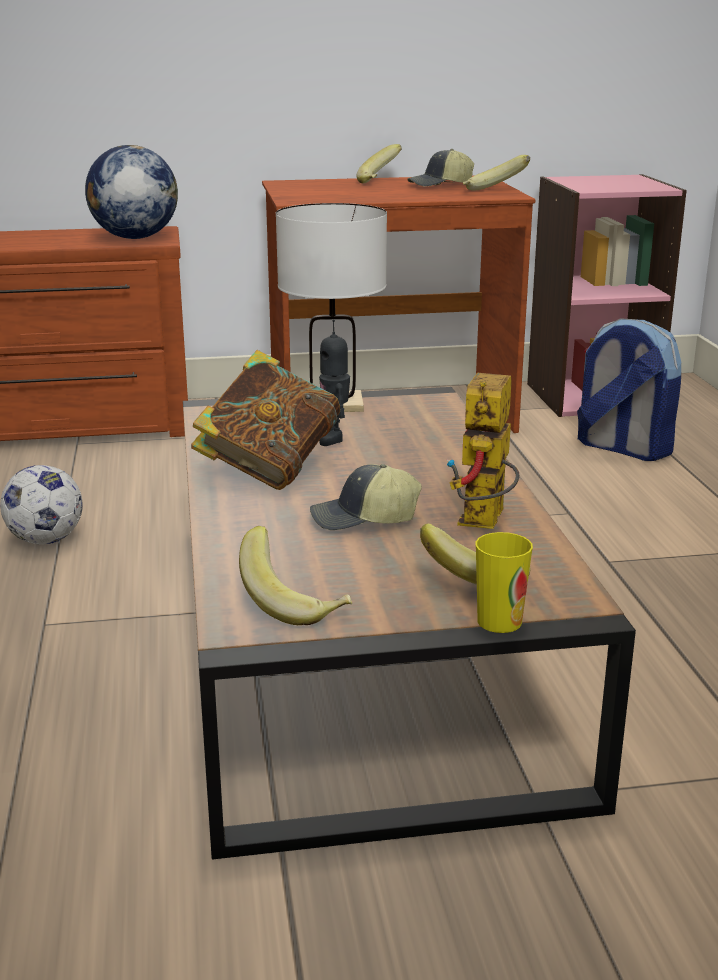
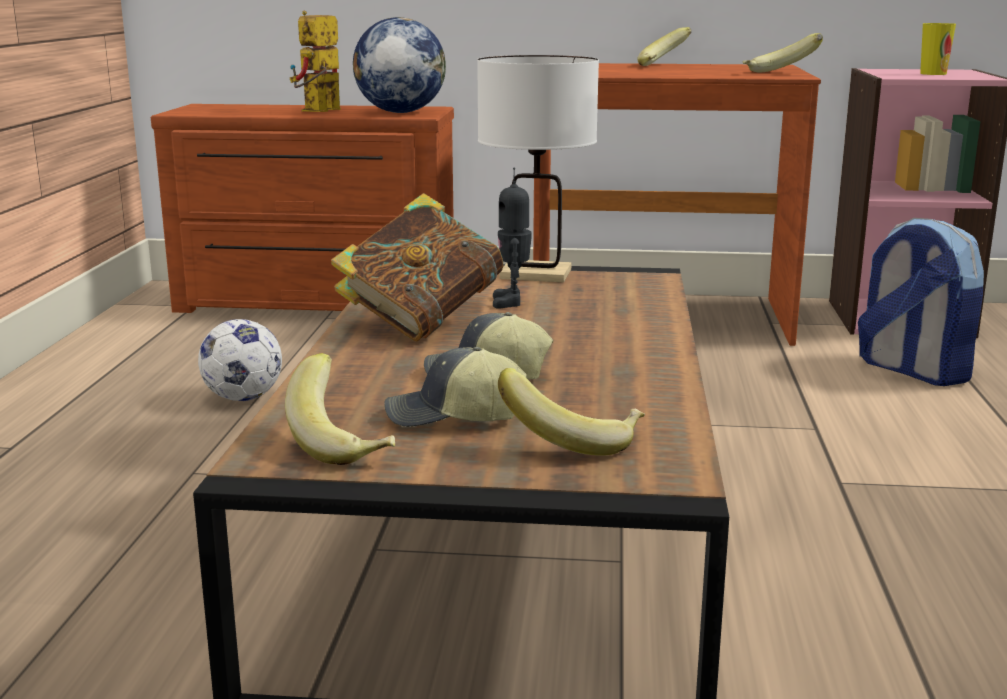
camera: 15 degrees right, 5 degrees down
(440, 185) = (725, 69): cap -> cap (453, 417)
(484, 523) = (620, 392): toy robot -> toy robot (318, 111)
(499, 621) = (564, 487): cup -> cup (933, 73)

